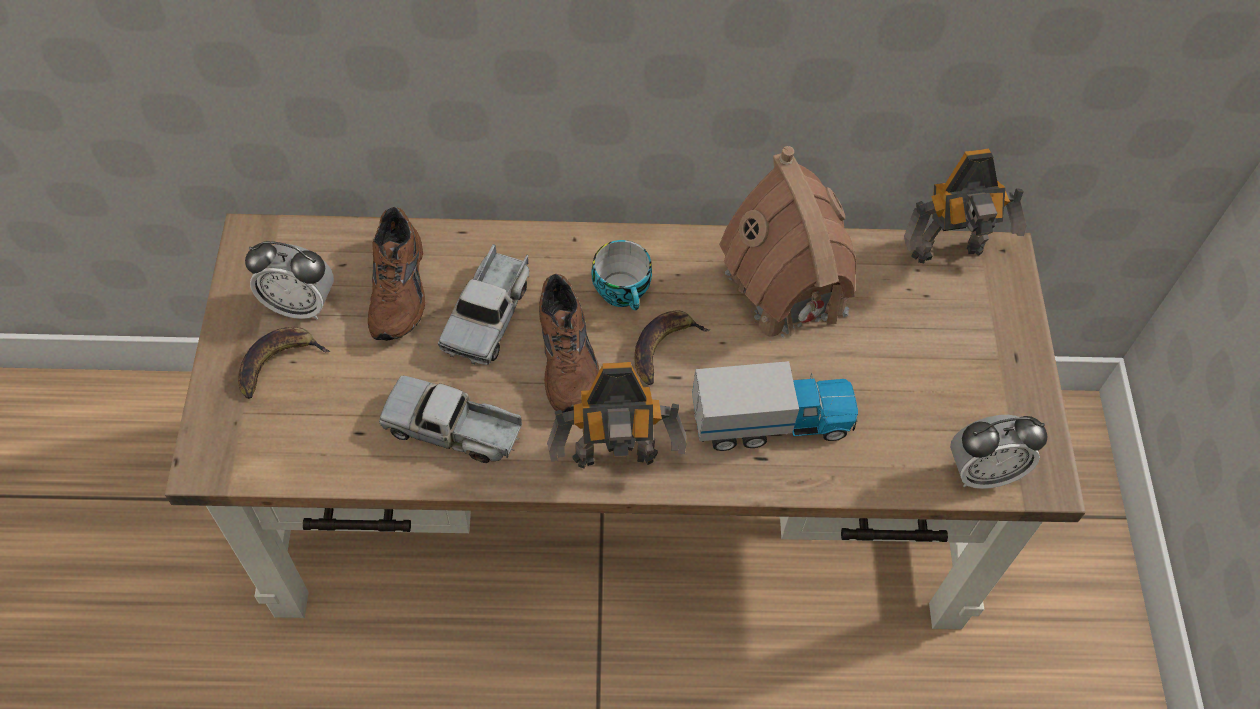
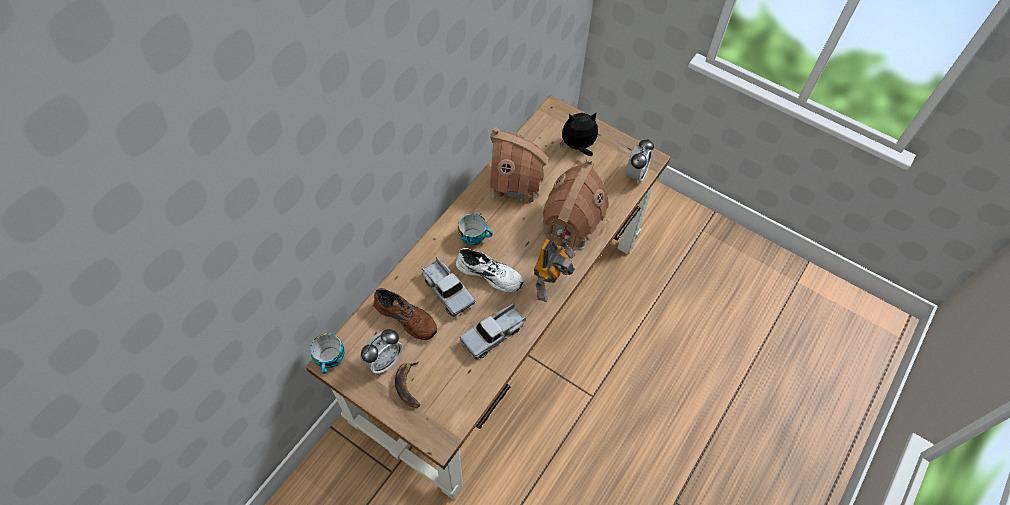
camera: 55 degrees left, 0 degrees up
(259, 236) = (331, 359): none -> cup
(569, 356) = (490, 273): brown shoe -> white shoe
(664, 348) = (511, 239): banana -> none
(772, 422) = (570, 224): toy truck -> toy house
(949, 255) = (540, 123): toy robot -> none
(955, 340) = (578, 146): none -> plush toy

